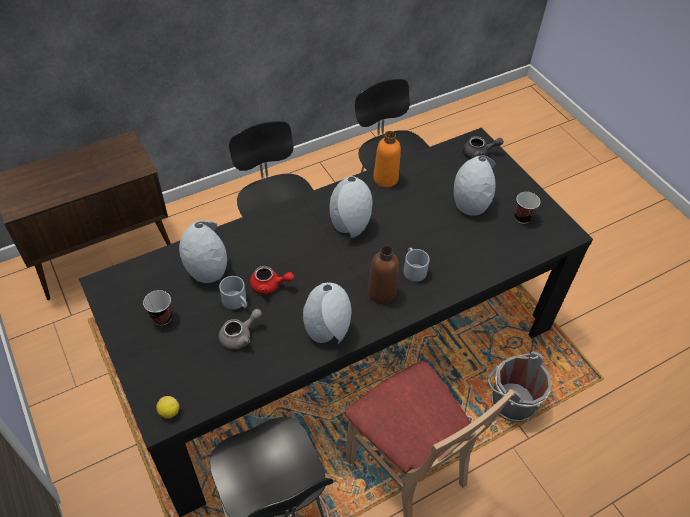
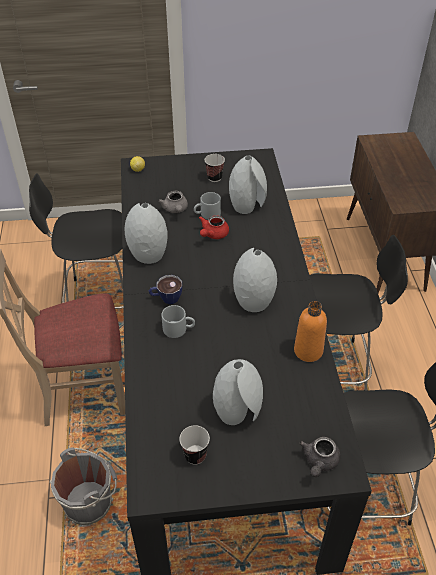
camera: 115 degrees right, 5 degrees down
(381, 292) = (166, 298): brown bottle -> cup

